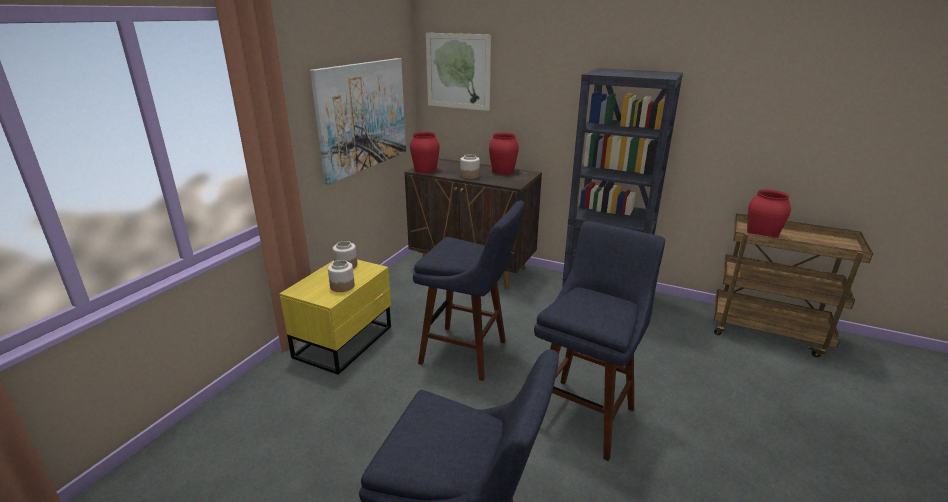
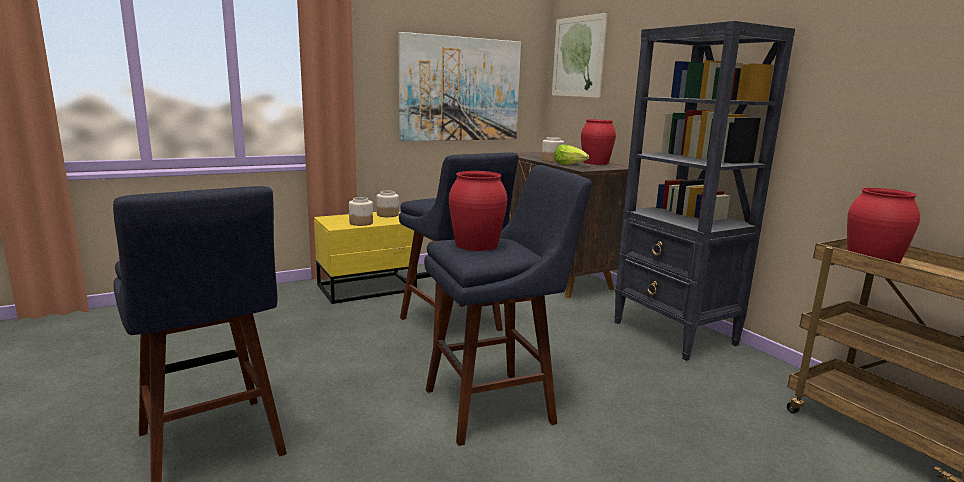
camera: 35 degrees right, 10 degrees down
(425, 170) = (520, 154): red vase -> red vase (476, 244)
(494, 180) = (569, 165): none -> lettuce

